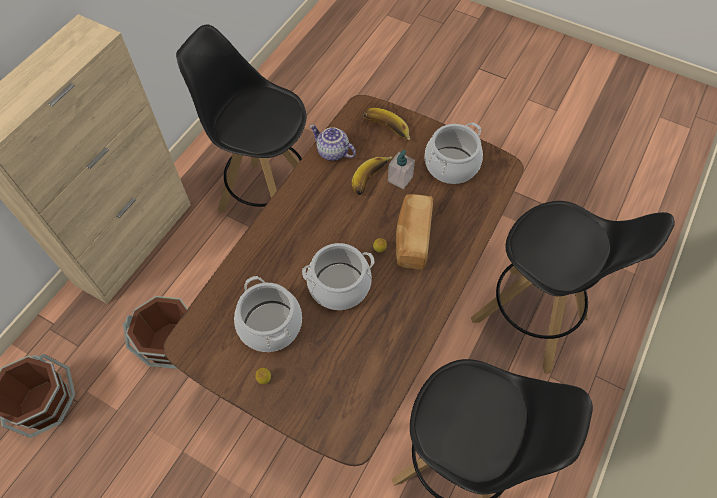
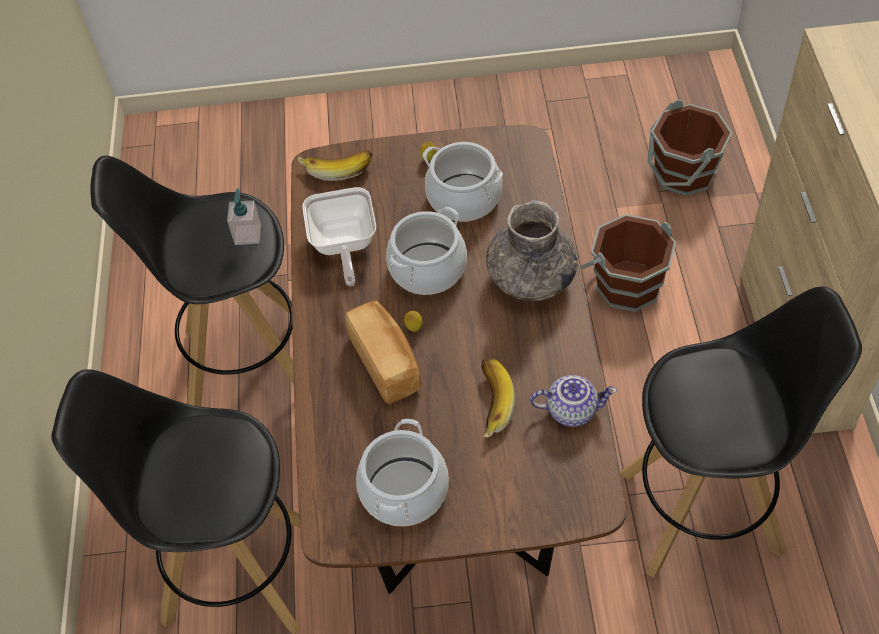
camera: 150 degrees right, 5 degrees down
(283, 237) = (531, 278): none -> grey vase
(382, 342) = (343, 246): none -> frying pan
(386, 131) = (530, 487): banana -> banana (338, 167)
(400, 179) = (456, 428): soap dispenser -> soap dispenser (248, 234)

